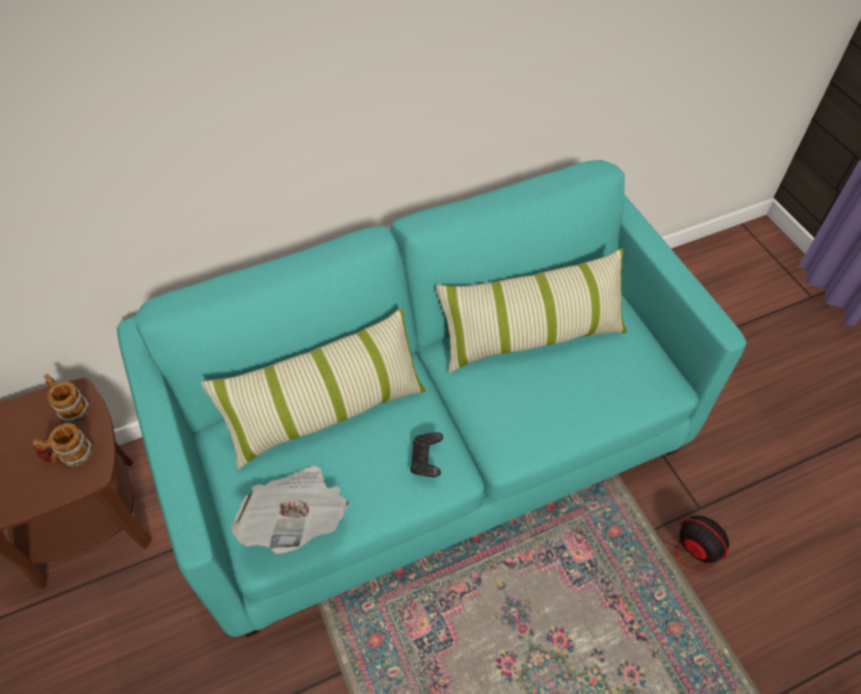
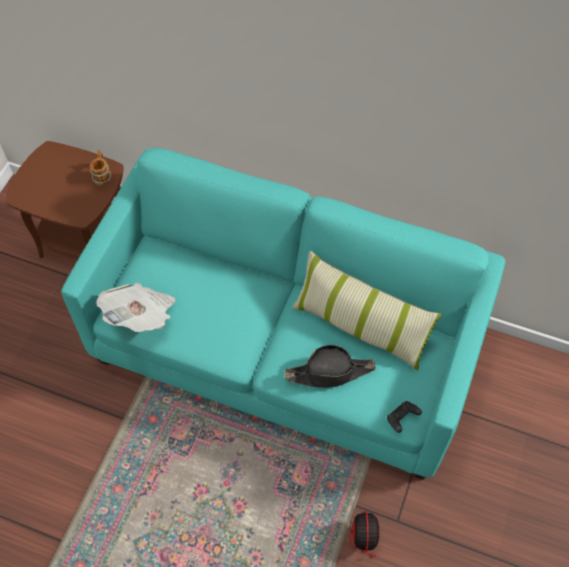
camera: 45 degrees right, 5 degrees up
(70, 456) = (80, 200): mug -> none
(326, 412) = (209, 275): pillow -> none
(426, 460) = (229, 342): black game controller -> black game controller (402, 419)
(557, 401) = (330, 372): none -> black hat

